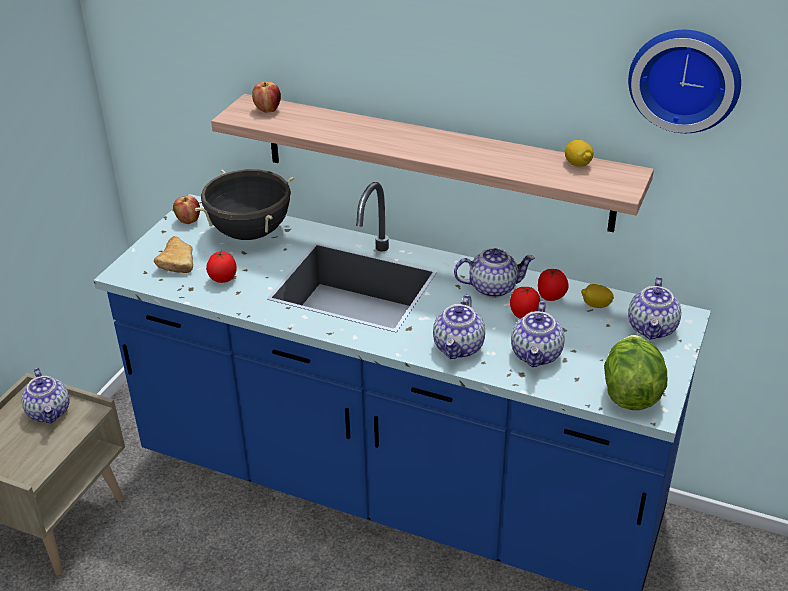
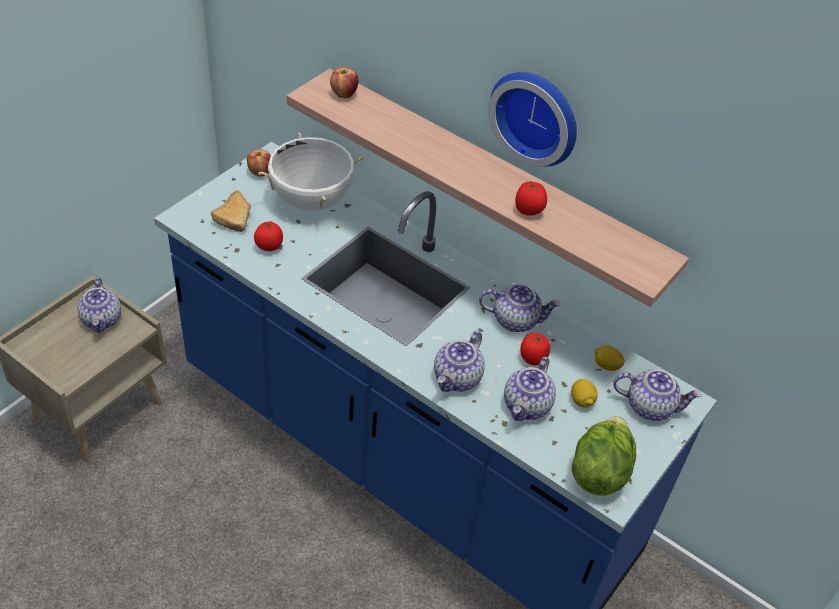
camera: 10 degrees right, 10 degrees up
(250, 233) = (311, 200): black cooking pot -> white cooking pot
(551, 297) = (567, 345): tomato -> tomato (528, 211)
(577, 164) = (615, 234): lemon -> lemon (581, 401)
(652, 329) = (650, 406): teapot -> teapot turned 105 degrees counterclockwise
(685, 78) = (733, 187): wall clock -> wall clock (537, 115)

